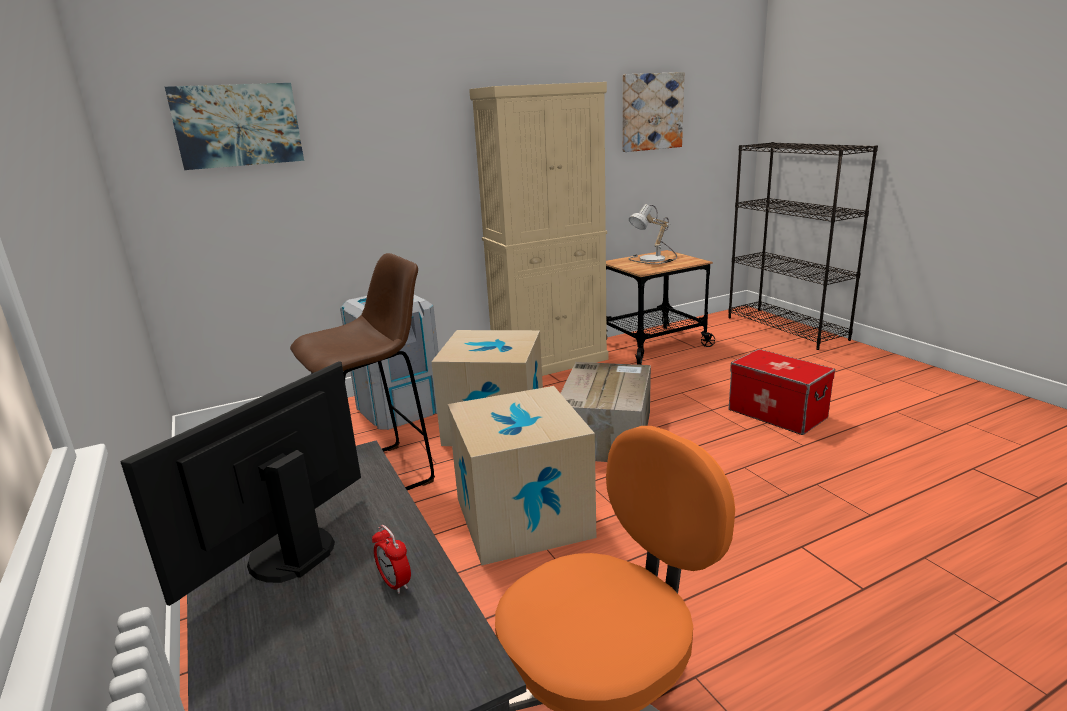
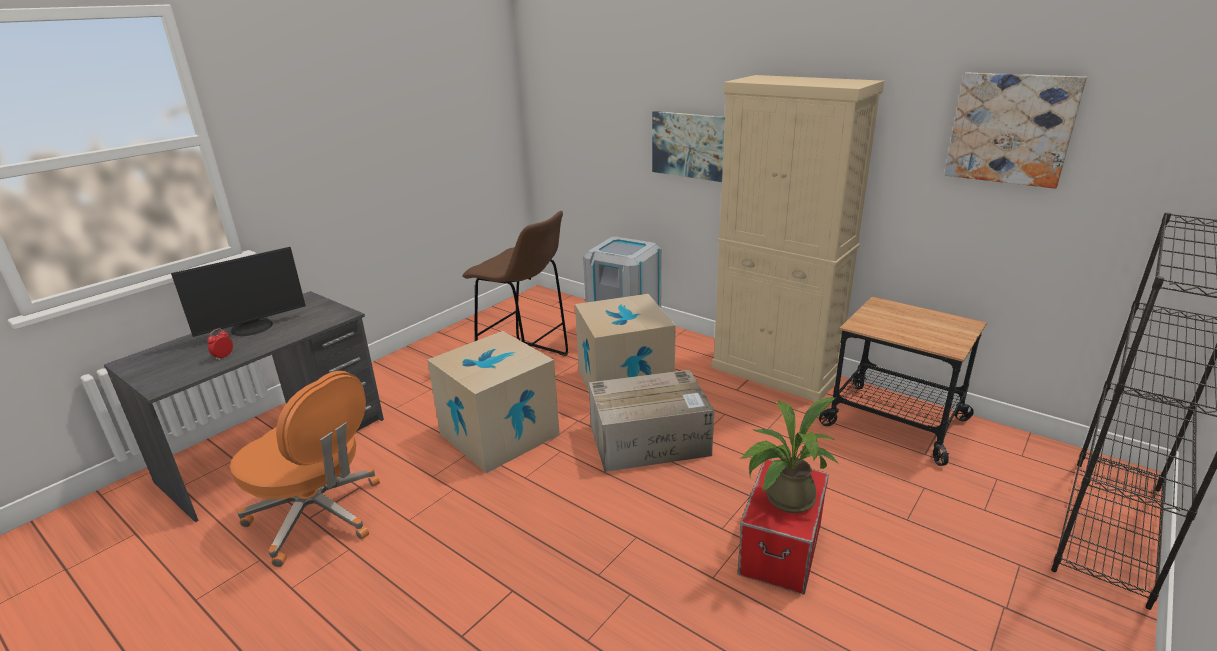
camera: 65 degrees right, 5 degrees up
(237, 125) = (585, 87): picture -> picture (693, 145)
(288, 553) = (253, 328): monitor -> monitor turned 135 degrees clockwise
(653, 260) = (919, 322): table lamp -> none
(786, 366) = (783, 500): none -> potted plant

